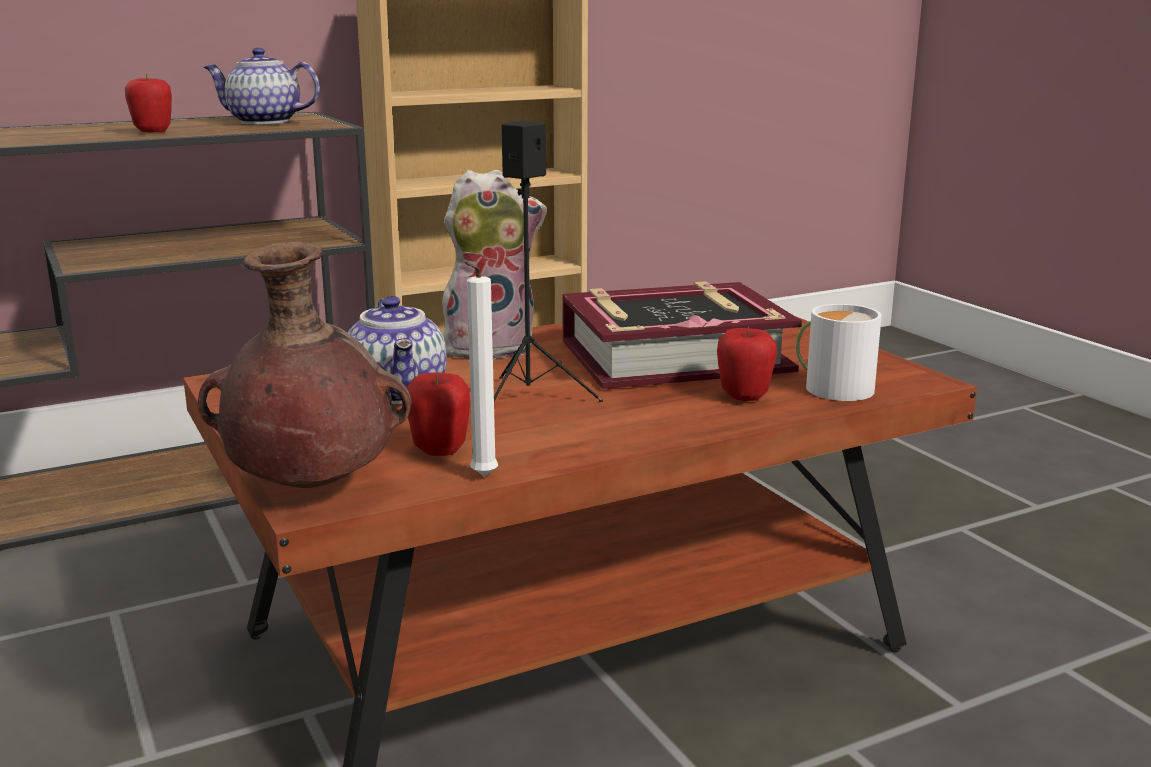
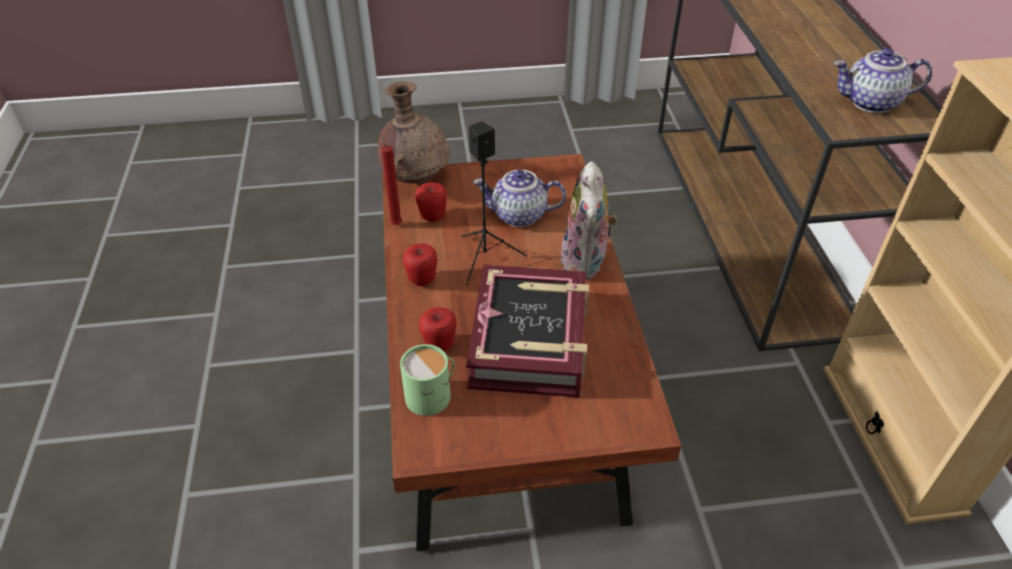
camera: 110 degrees right, 25 degrees up
(153, 132) = (808, 61): apple -> apple (422, 280)
(263, 122) = (870, 103): teapot -> teapot turned 120 degrees counterclockwise
(481, 478) = (395, 223): white candle -> red candle
(832, 387) = (432, 395): white mug -> green mug

